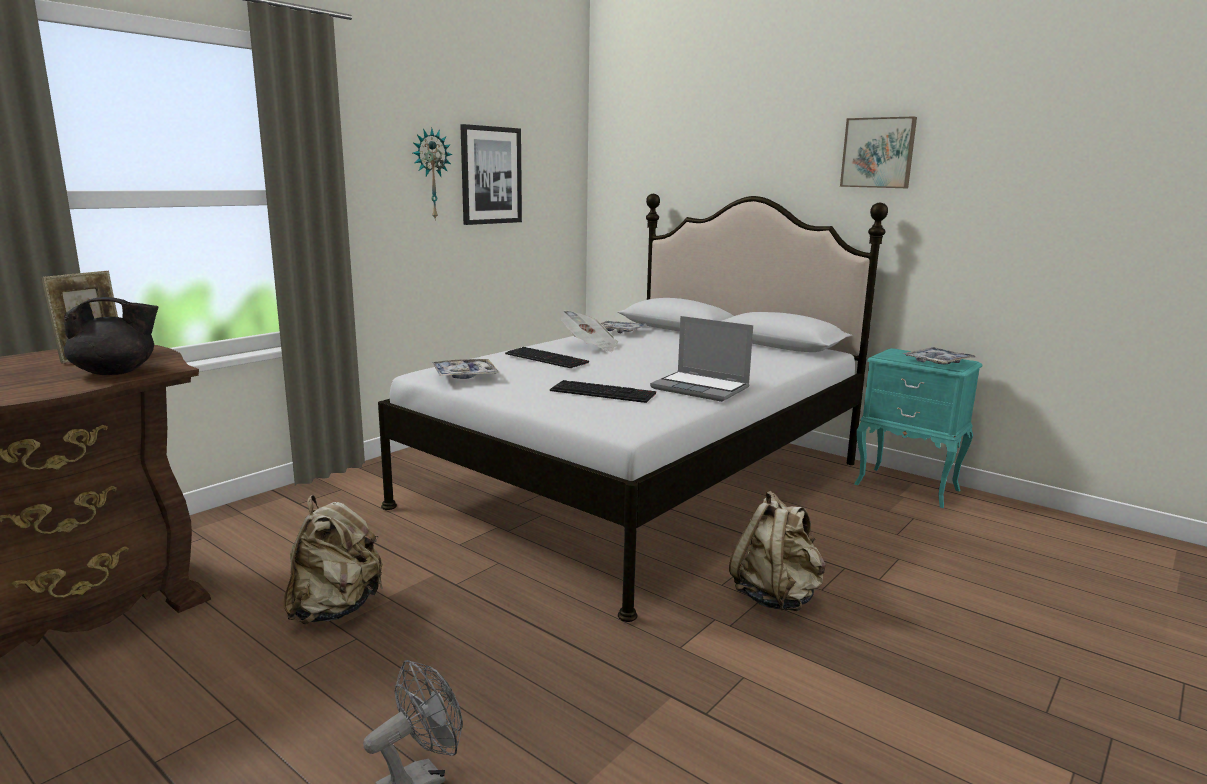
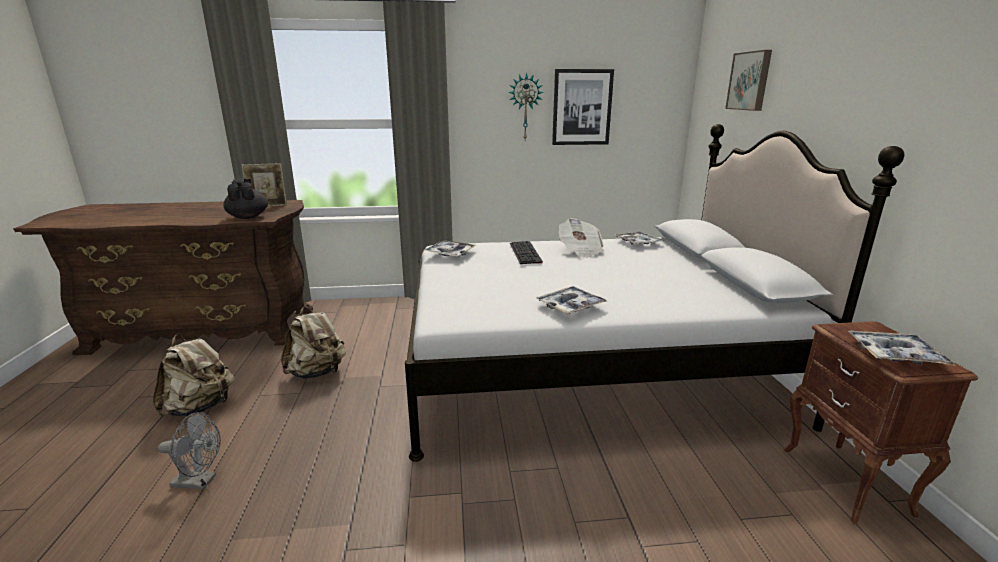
camera: 45 degrees right, 5 degrees up
(116, 372) = (248, 217): black teapot -> black teapot turned 135 degrees counterclockwise
(604, 392) = (497, 288): keyboard -> none
(701, 388) = (570, 306): laptop -> tray
(776, 597) = (529, 504): beige backpack -> beige backpack (200, 407)
(878, 153) = (916, 83): picture -> picture (750, 81)
(907, 487) = (846, 481): turquoise nightstand -> brown nightstand

